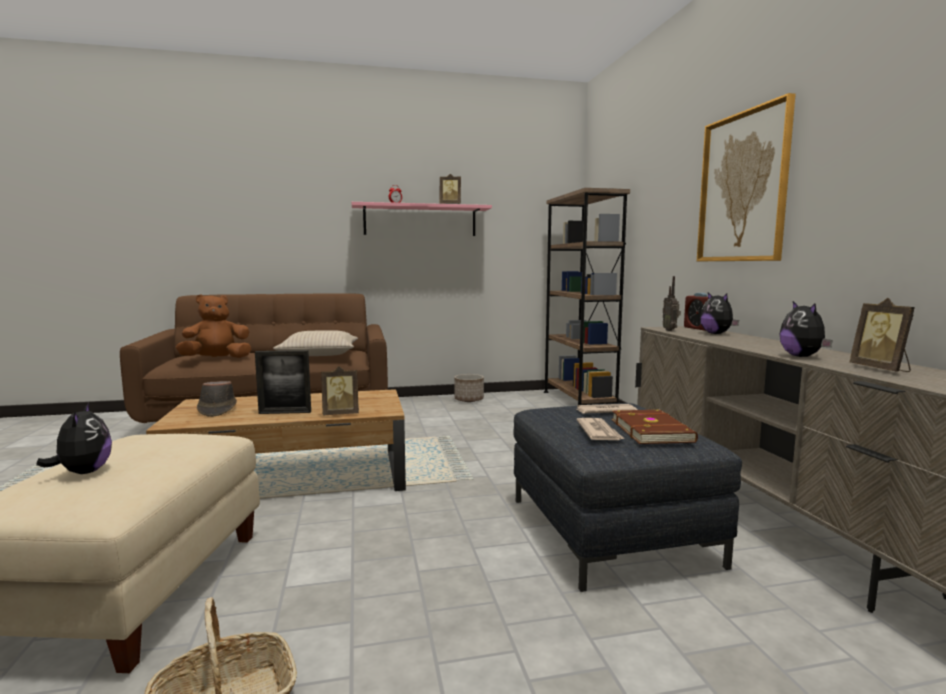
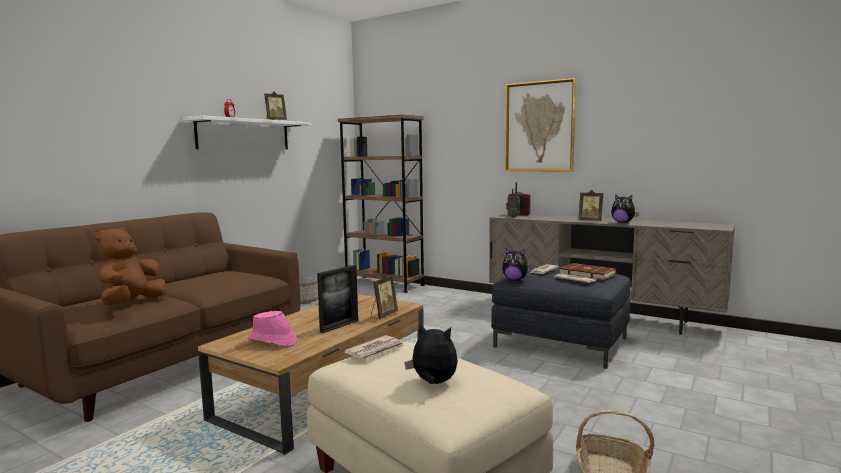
camera: 45 degrees left, 0 degrees up
(175, 433) = (376, 350): none -> newspaper
(217, 409) = (272, 341): brown hat -> pink hat
(319, 354) = (224, 279): beige pillow -> none
(420, 220) = (244, 135): pink shelf -> white shelf
(716, 334) = (541, 216): plush toy -> plush toy (515, 279)
(881, 369) = (663, 224): picture frame -> picture frame (590, 221)

